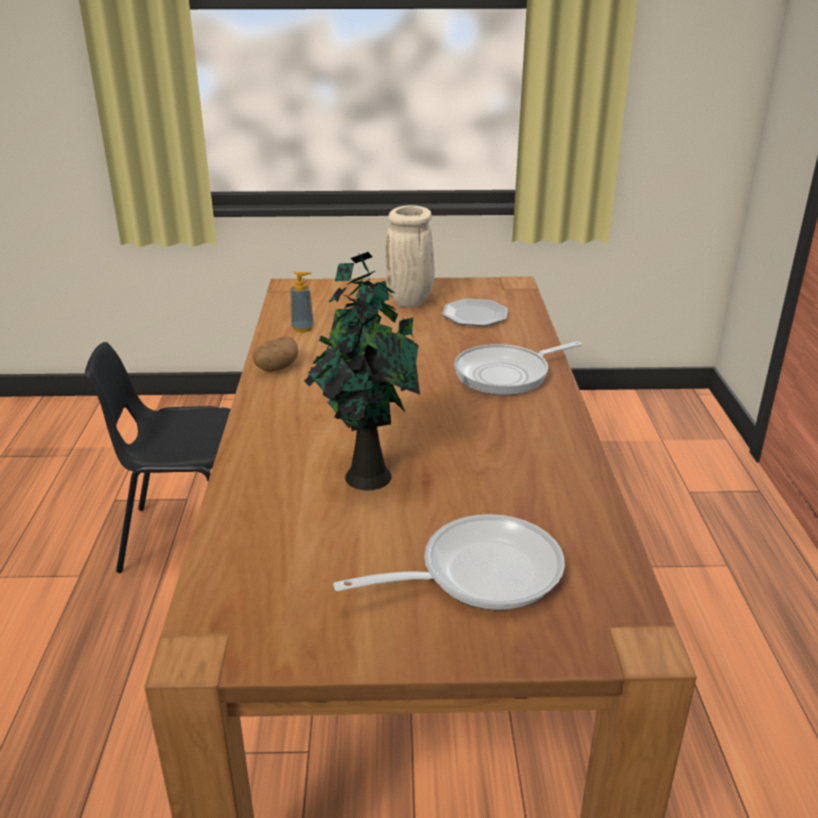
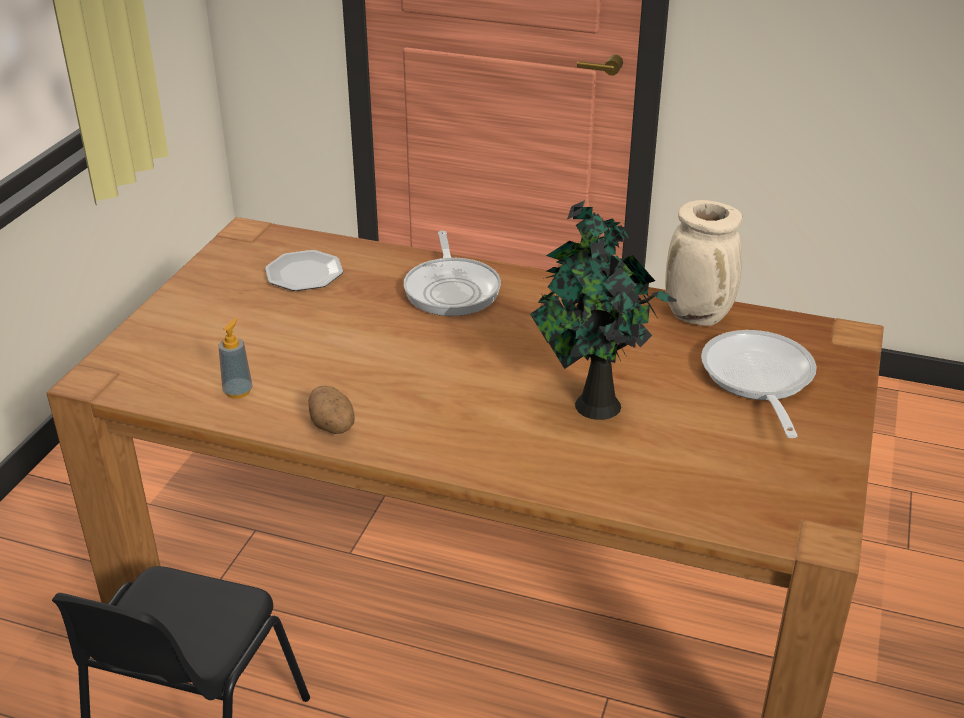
camera: 70 degrees left, 5 degrees up
(411, 302) = (232, 304): beige vase -> beige vase (699, 316)

